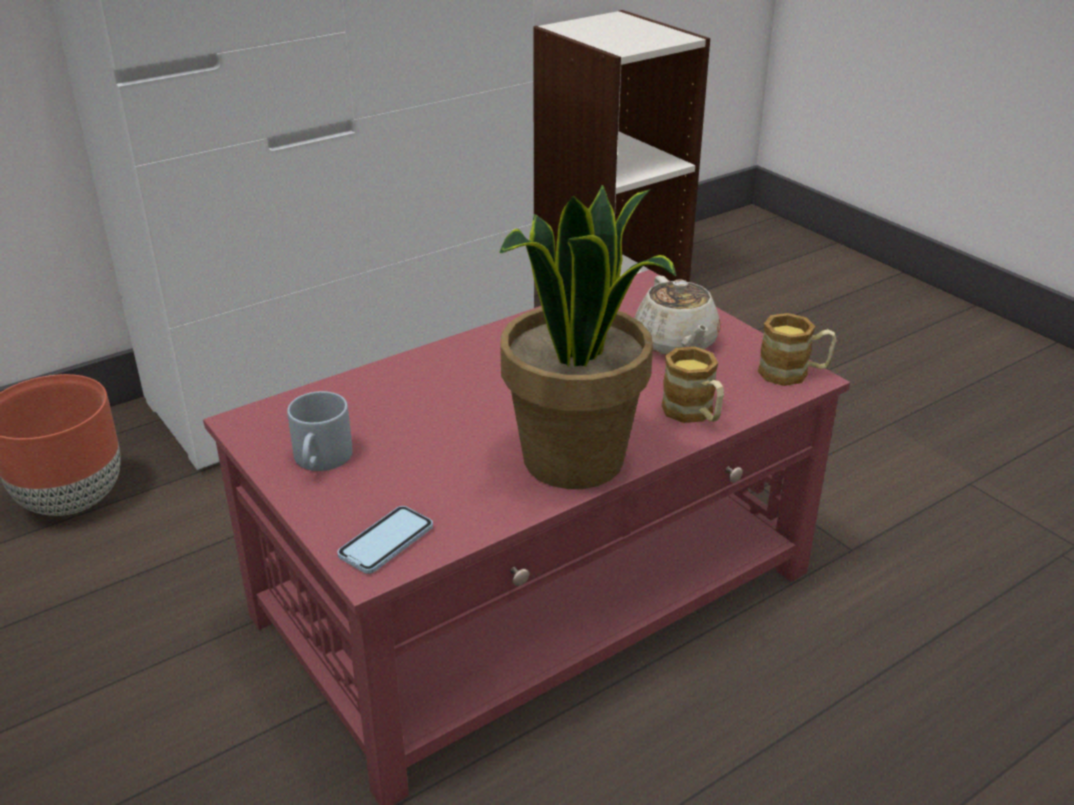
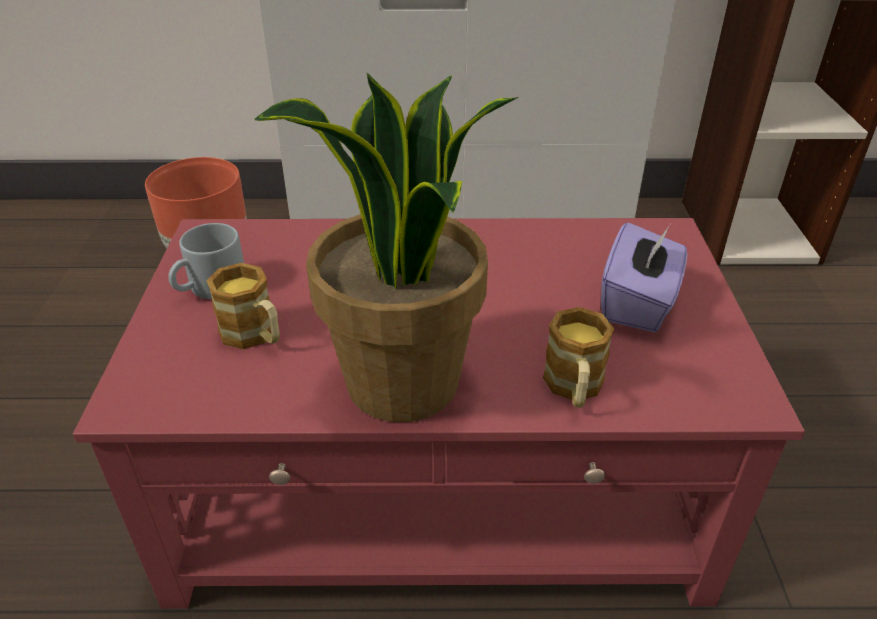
camera: 35 degrees right, 5 degrees up
(386, 542) = (164, 386): phone -> none
(676, 343) = (638, 303): beige teapot -> purple tissue box
(793, 373) = (740, 390): mug -> mug (255, 336)

